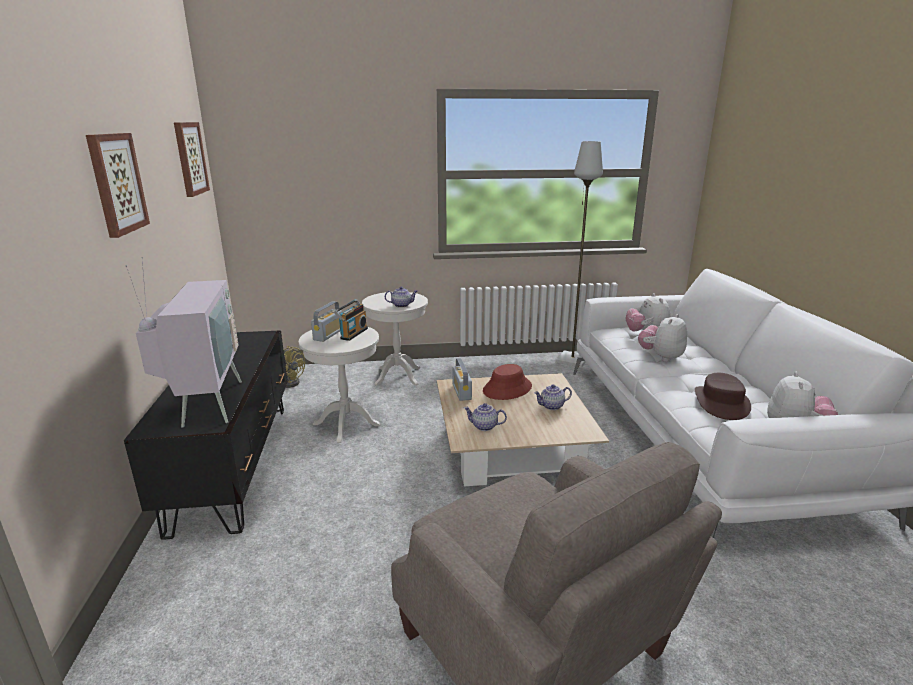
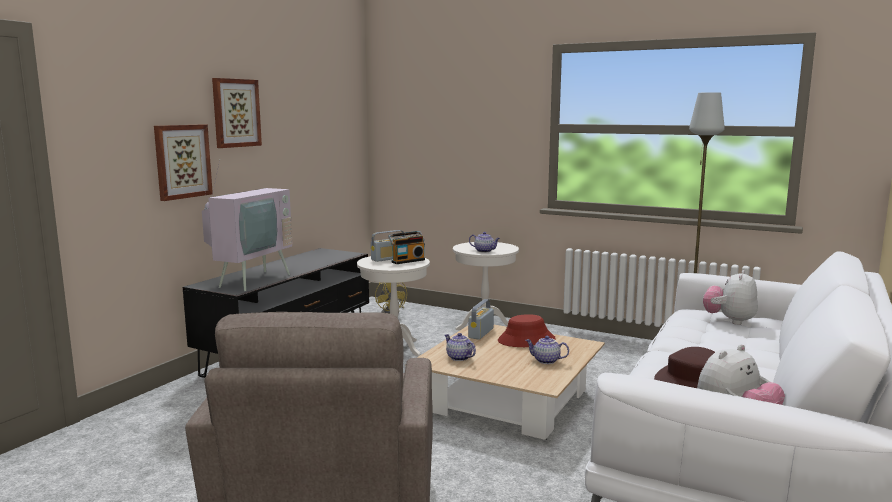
camera: 35 degrees right, 10 degrees down
(190, 158) = (336, 106): picture -> picture (182, 161)
(661, 357) = (705, 339): plush toy -> none

